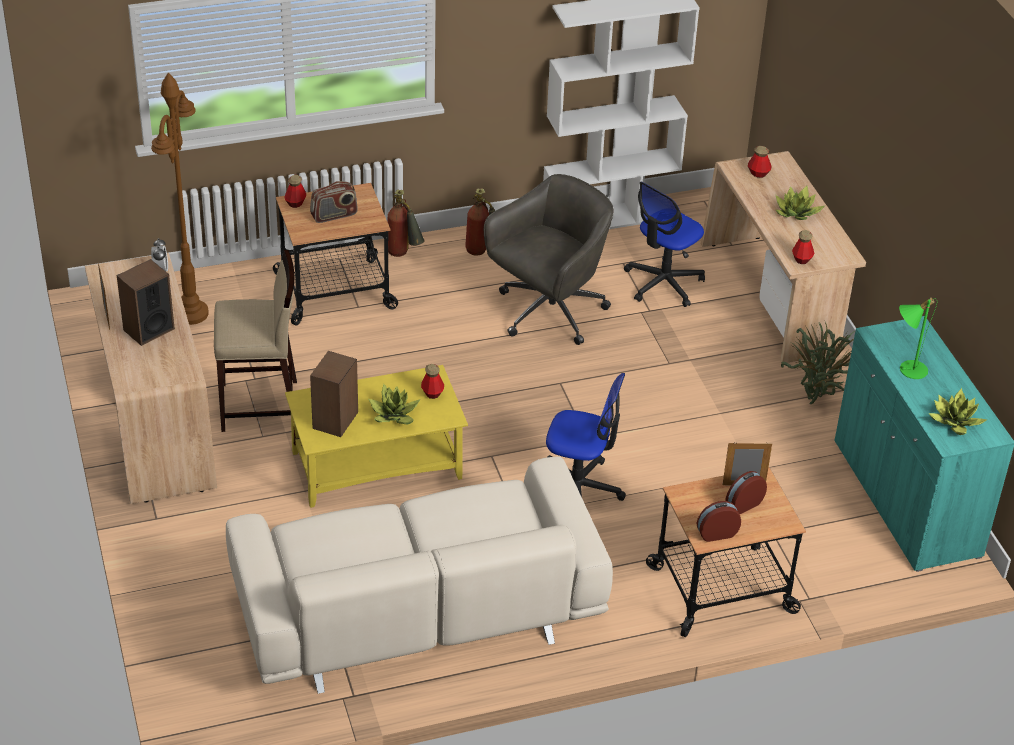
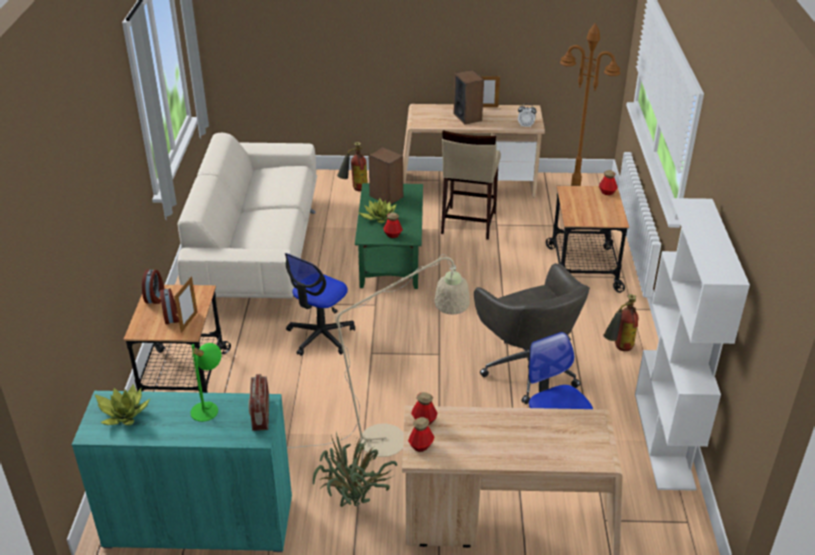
camera: 110 degrees right, 5 degrees down
(334, 215) = (587, 205): radio -> radio (260, 415)
(375, 466) = (390, 256): yellow coffee table -> green coffee table
(404, 255) = (623, 308): fire extinguisher -> fire extinguisher (354, 189)
(711, 389) = (395, 438): none -> beige floor lamp
(758, 173) = (578, 434): bottle -> bottle (421, 446)
(796, 212) = (501, 441): potted plant -> none

